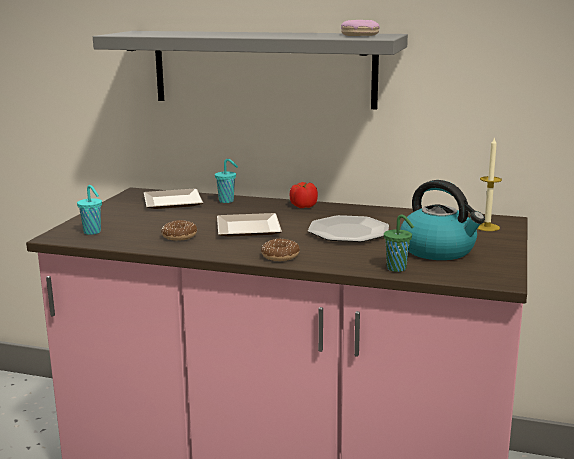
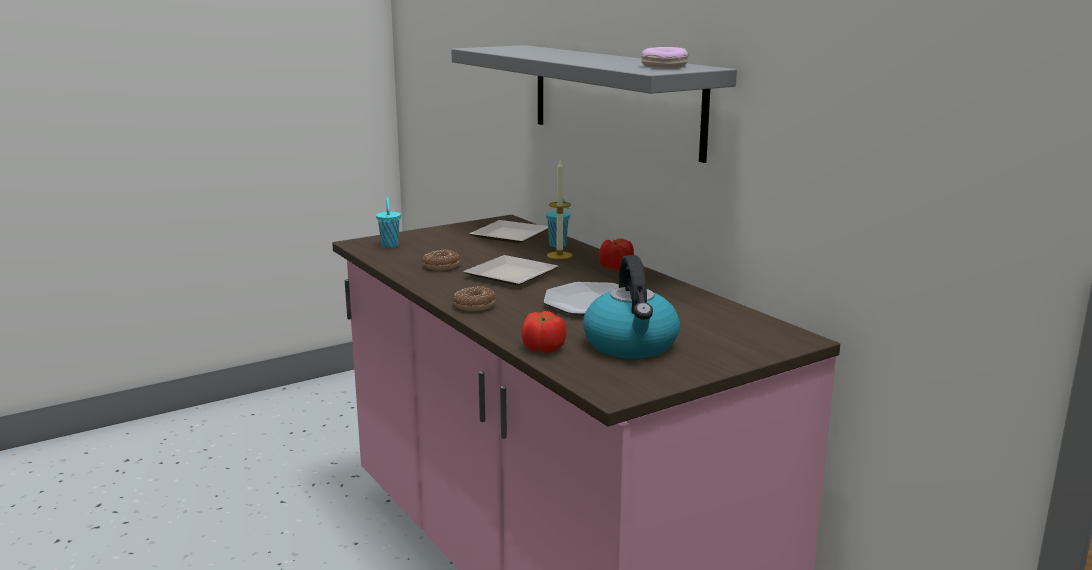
camera: 40 degrees right, 0 degrees up
(397, 269) = (544, 348): green cup -> tomato
(487, 227) = (753, 339): candle -> candle (559, 255)

